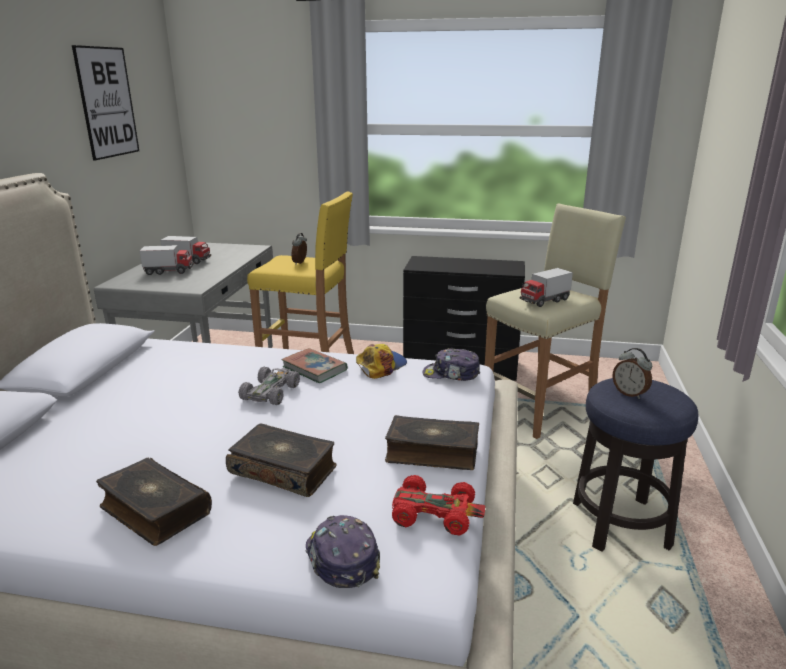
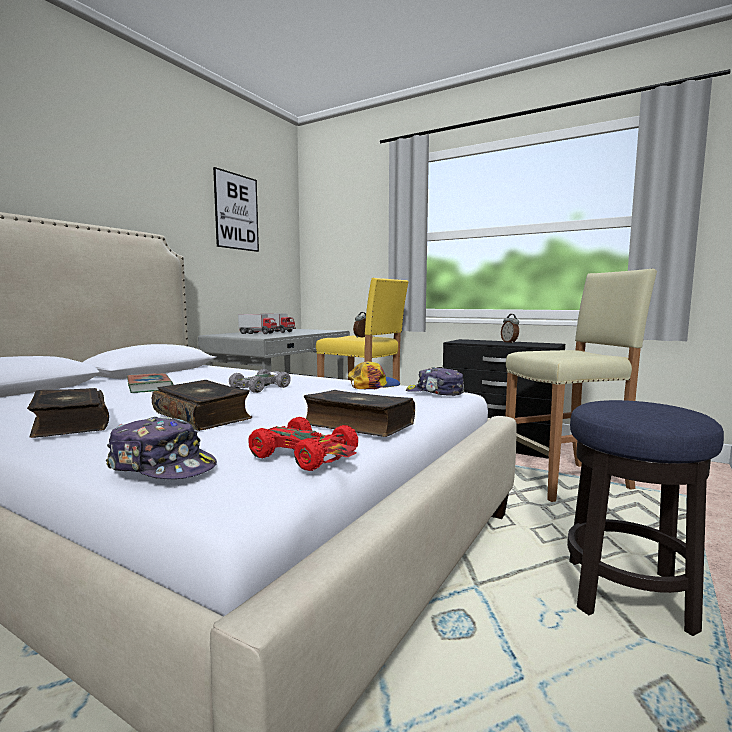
camera: 20 degrees right, 15 degrees down
(314, 369) = (313, 382): book -> book (149, 387)
(341, 559) = (163, 466): cap -> cap turned 120 degrees clockwise
(544, 301) = (563, 354): toy truck -> none
(629, 393) = (625, 407): alarm clock -> alarm clock (510, 342)

